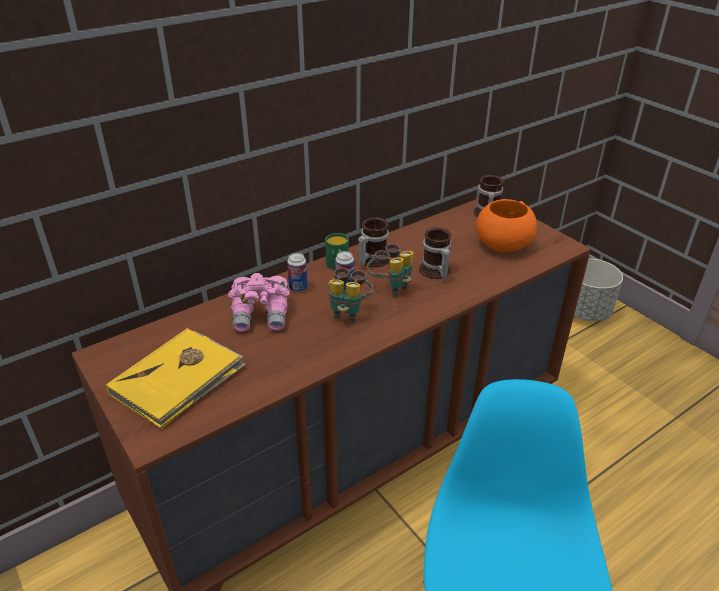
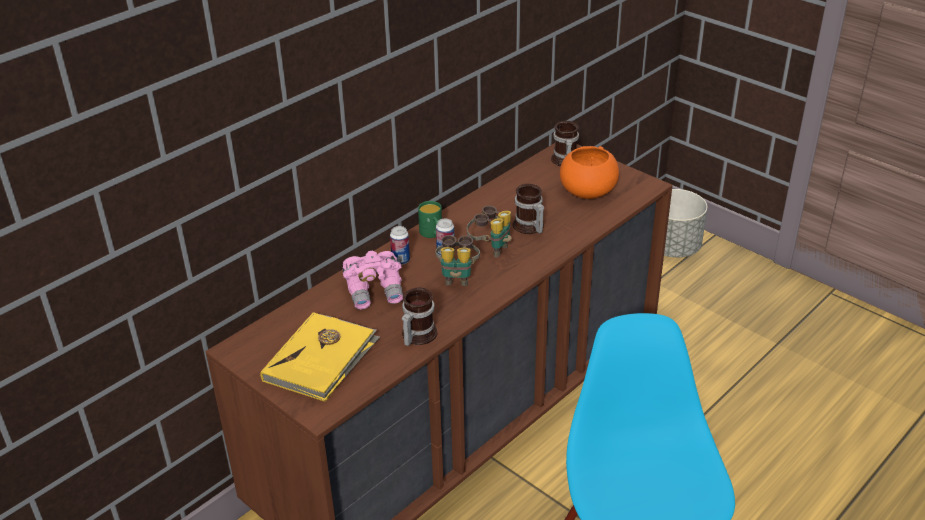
camera: 10 degrees left, 0 degrees up
(371, 260) = (462, 223): mug -> mug (416, 335)

